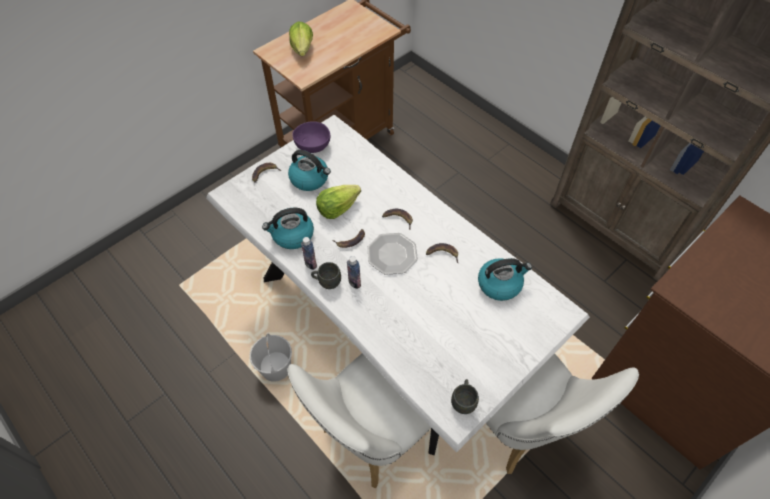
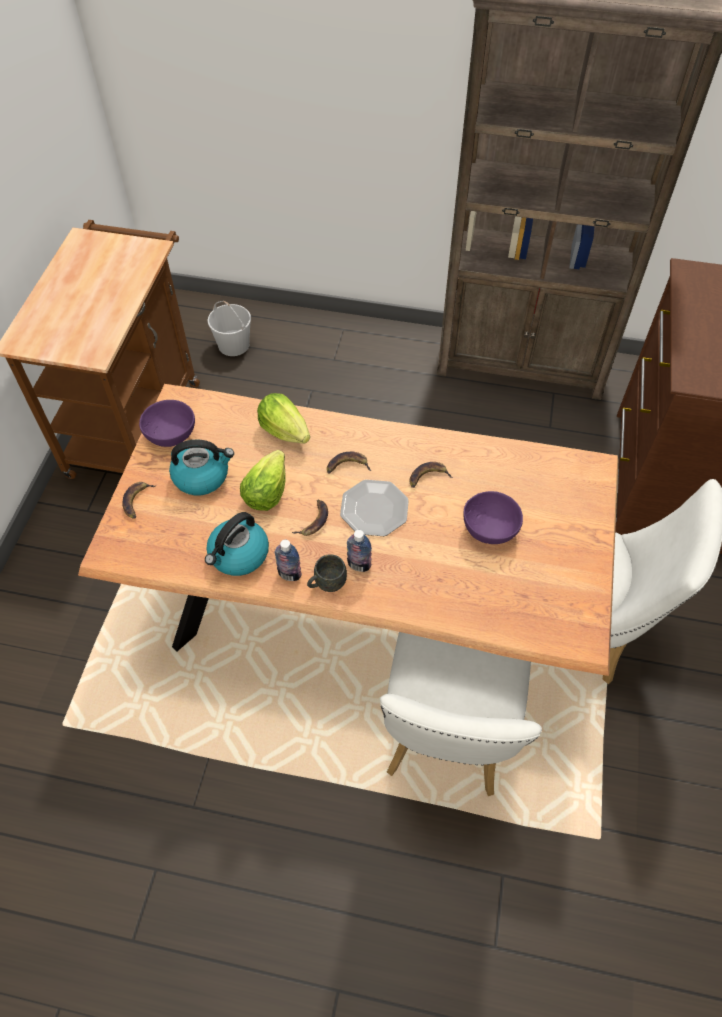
camera: 35 degrees left, 0 degrees up
(275, 367) = (273, 742): white bucket -> white bucket (233, 344)
(302, 49) = (62, 319): lettuce -> lettuce (284, 430)
(385, 322) = (361, 608): white dining table -> brown dining table
(454, 308) = (488, 528): none -> purple bowl
(463, 400) = (576, 617): grey mug -> none
(500, 284) = (512, 475): kettle -> none

